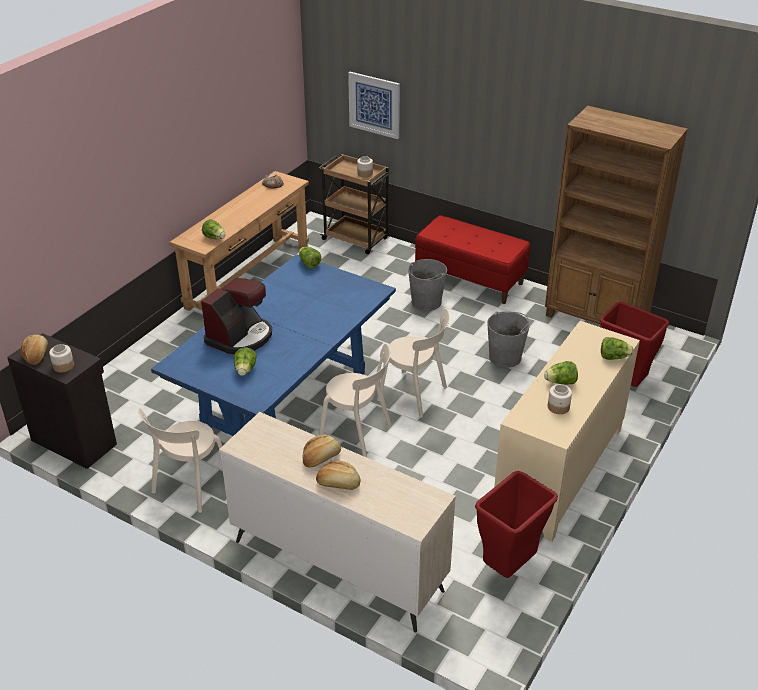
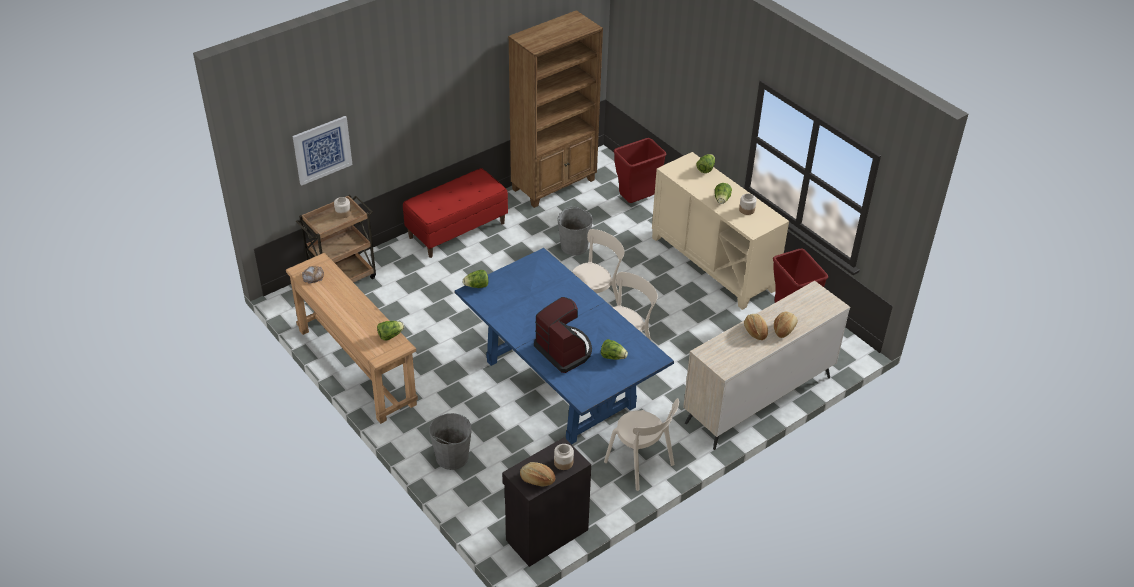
camera: 70 degrees left, 5 degrees up
(426, 302) = (474, 265): grey bucket -> grey bucket (452, 457)

